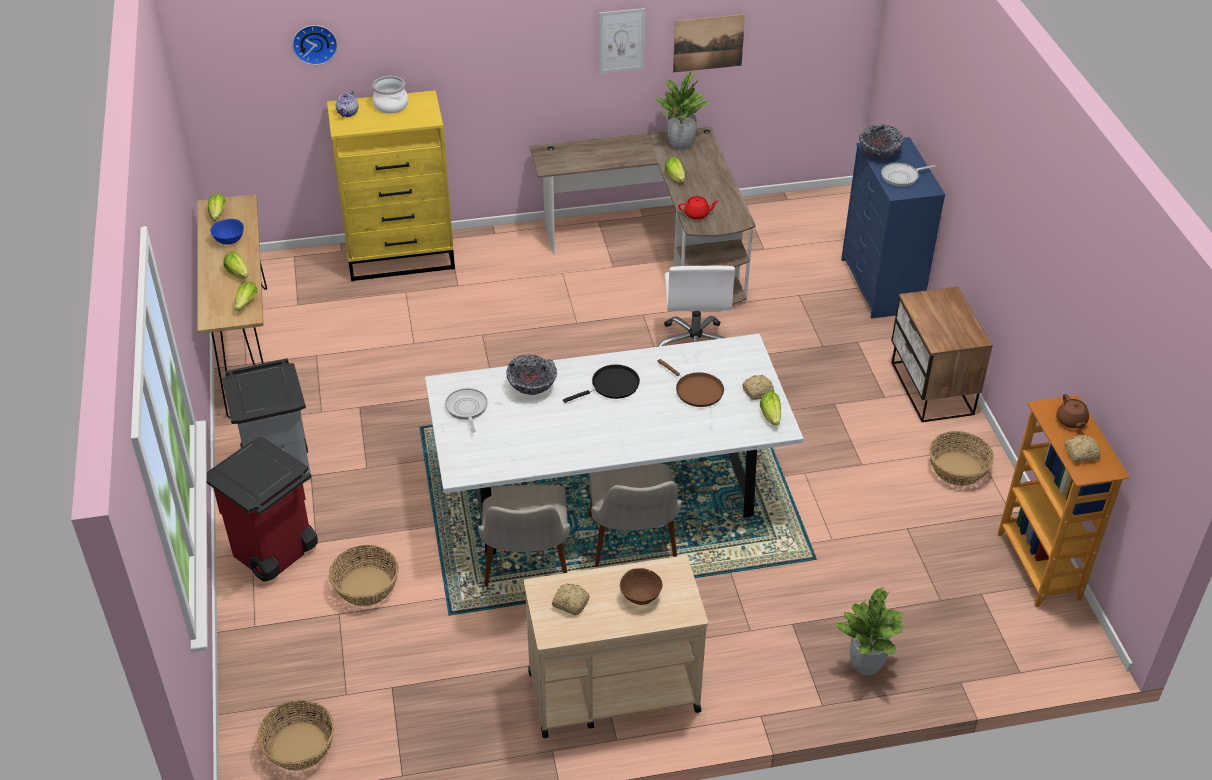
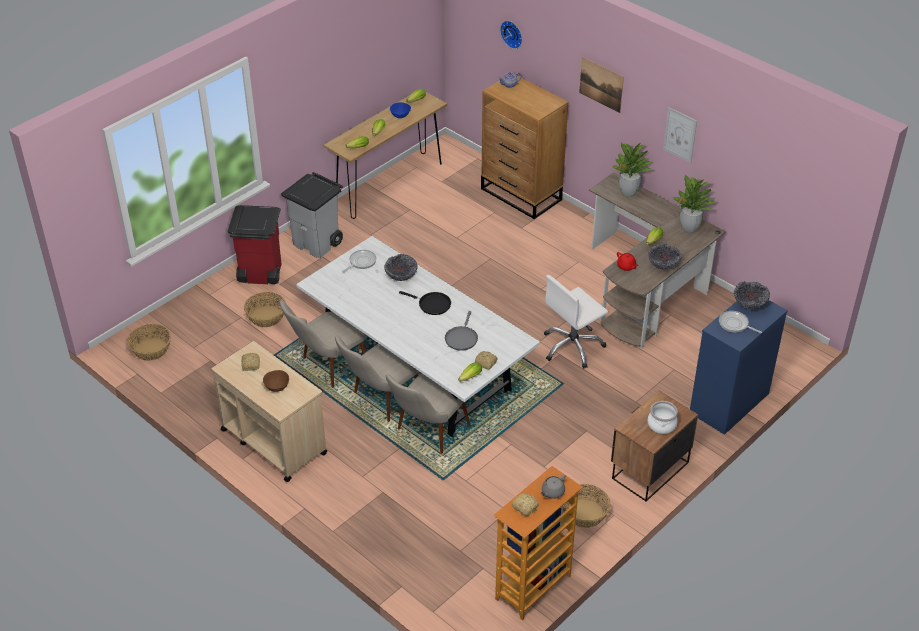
camera: 55 degrees right, 0 degrees up
(391, 105) = (534, 95): cooking pot -> cooking pot (662, 425)
(401, 256) = (521, 195): yellow dresser -> brown dresser
(696, 390) = (461, 338): brown frying pan -> grey frying pan
(708, 43) = (734, 170): picture -> picture (601, 84)
(721, 190) = (663, 265): none -> bowl
(728, 537) = (426, 434): none -> beige chair
(865, 666) = (378, 538): potted plant -> potted plant (628, 192)
(1071, 421) = (552, 492): brown teapot -> grey teapot

